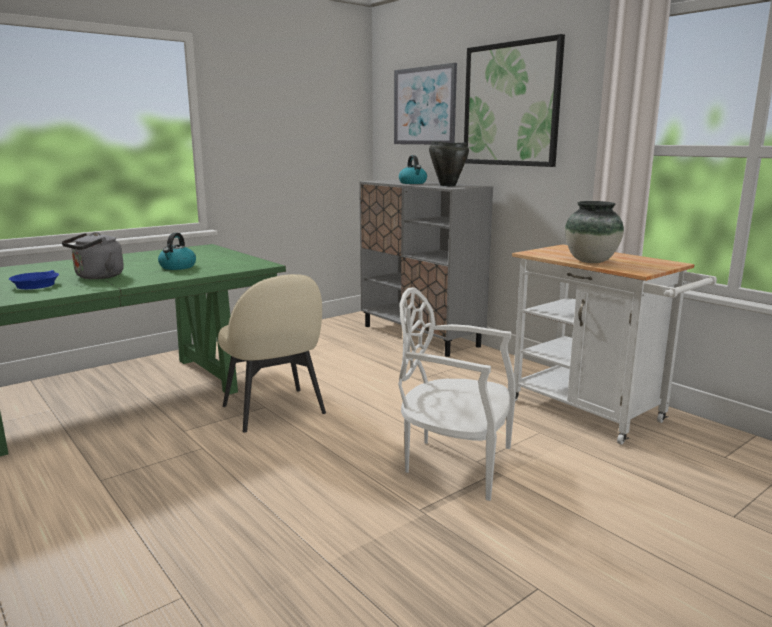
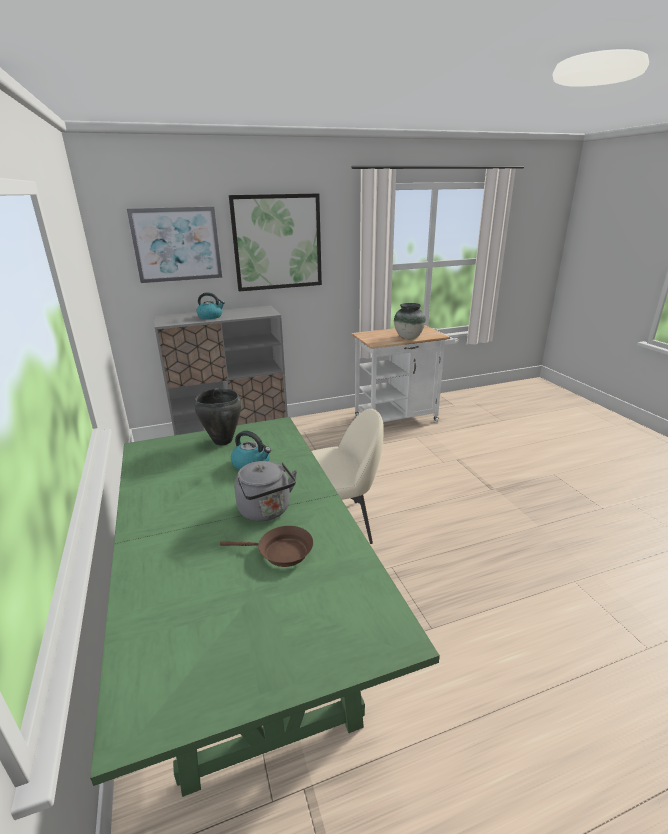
camera: 70 degrees left, 10 degrees up
(36, 284) = (280, 552): blue frying pan -> brown frying pan
(447, 185) = (248, 312): black cooking pot -> black cooking pot (222, 441)
(455, 463) = (444, 468): white chair -> none

